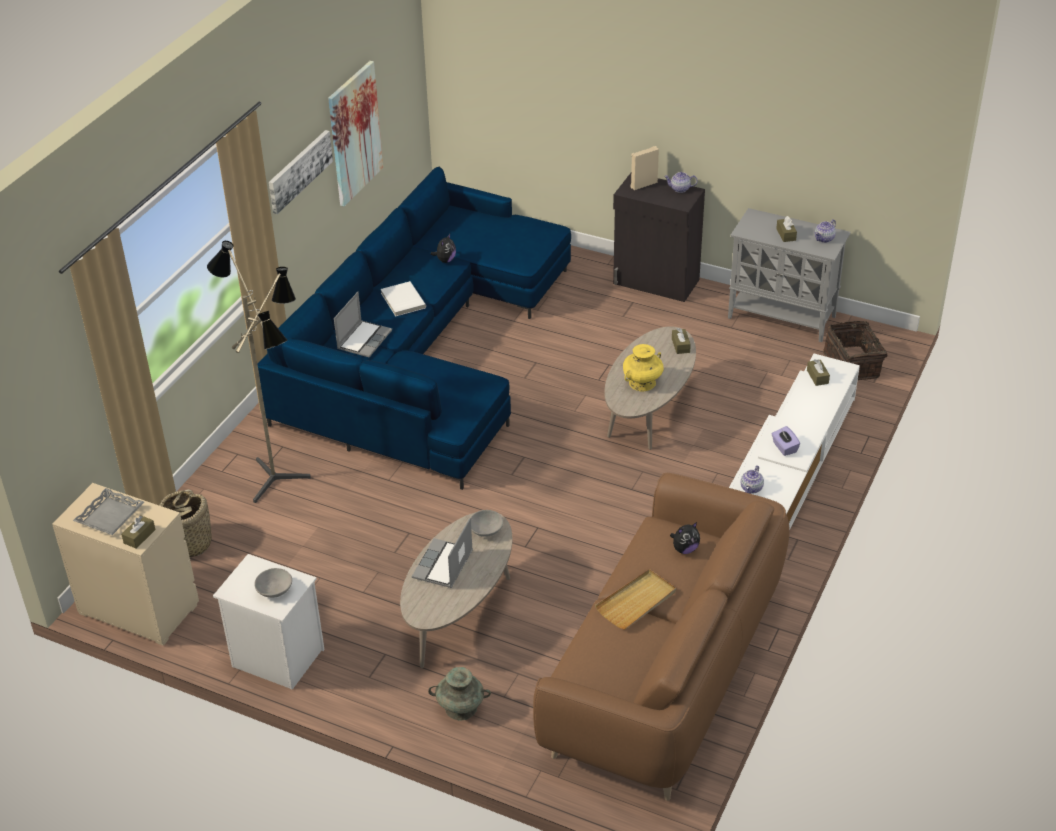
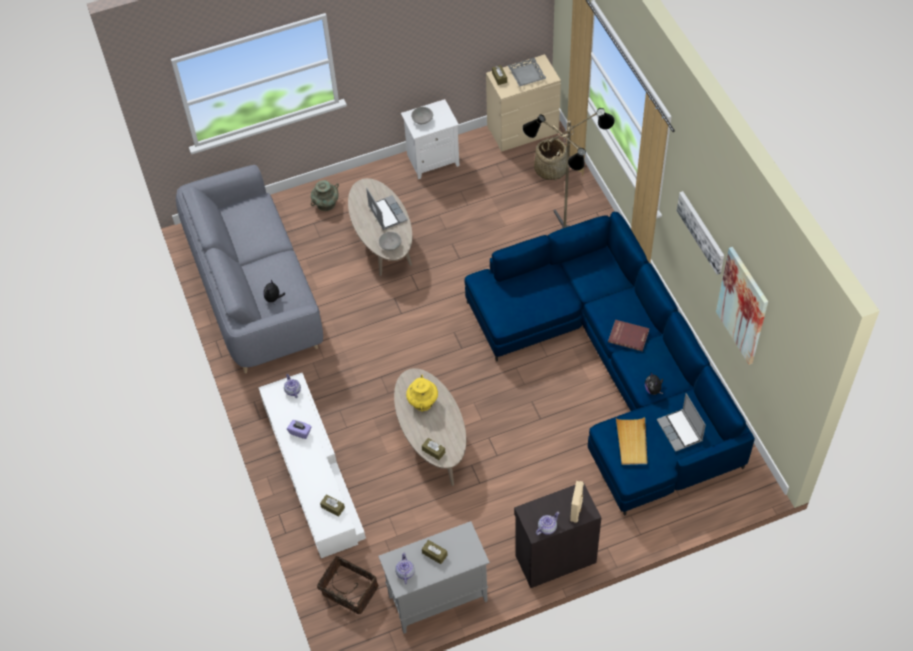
camera: 135 degrees right, 15 degrees up
(364, 339) = (606, 292): laptop -> laptop (680, 431)
(402, 301) = (628, 336): white book -> red book
(636, 601) = (267, 254): beige tray -> beige tray (632, 442)
(664, 670) = (255, 291): brown sofa -> grey sofa

